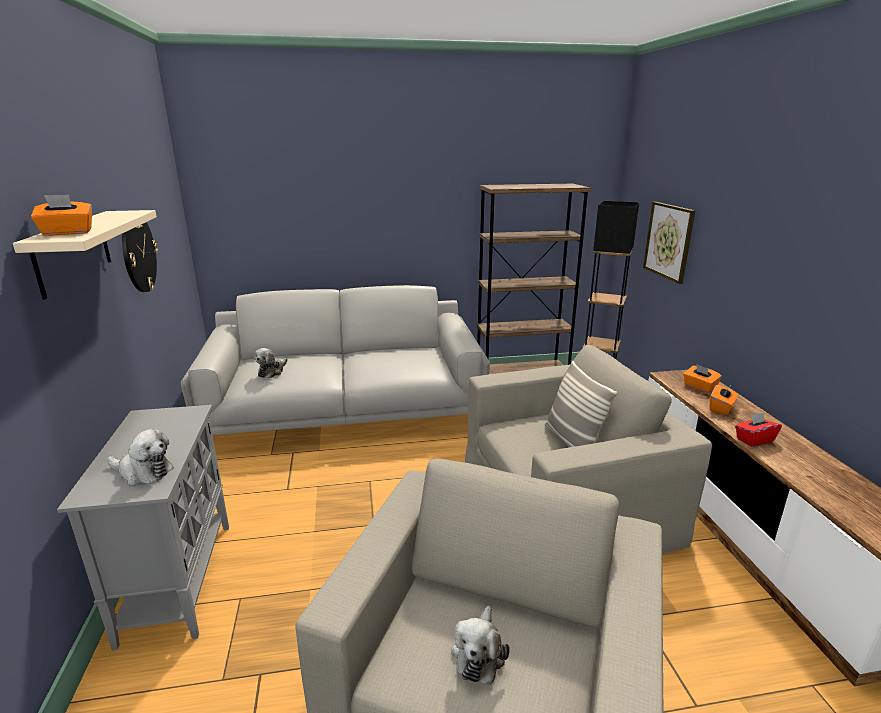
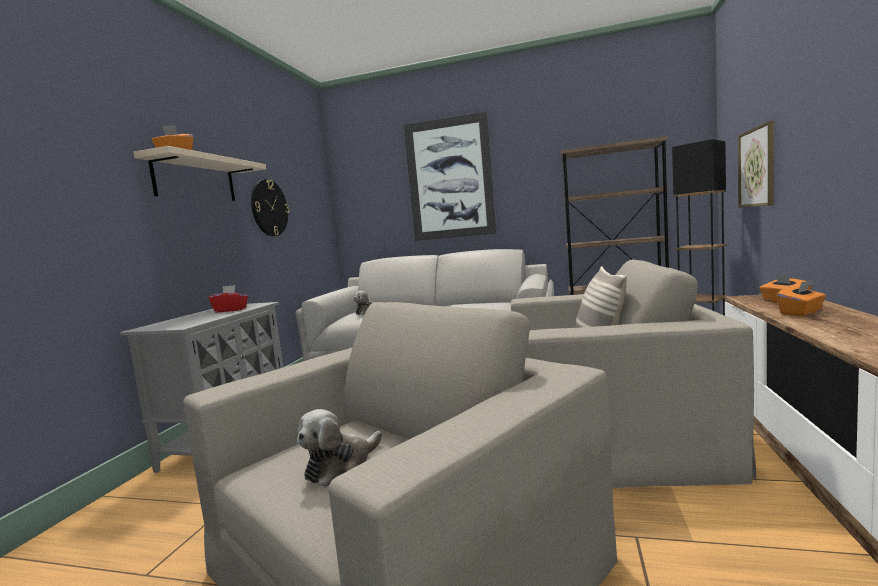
camera: 25 degrees right, 15 degrees down
(143, 472) = (189, 321): plush toy -> none
(350, 196) = (449, 179): none -> picture
(754, 440) = (829, 331): red tissue box -> red tissue box (231, 310)

